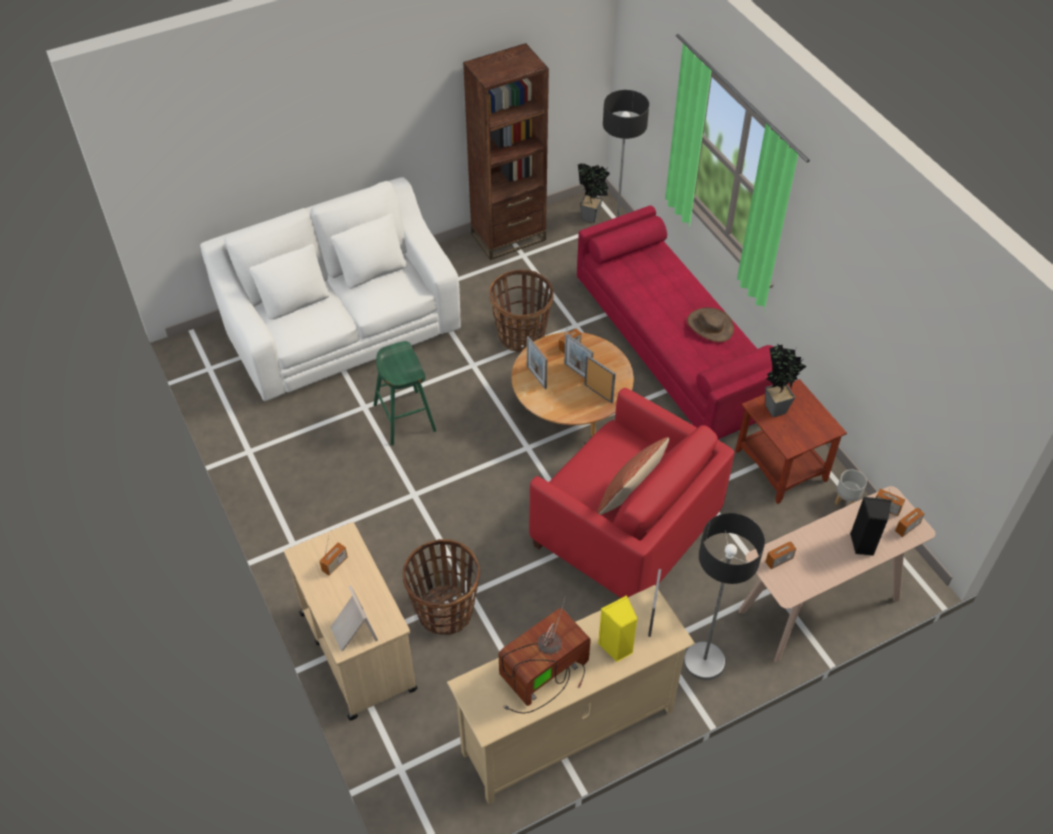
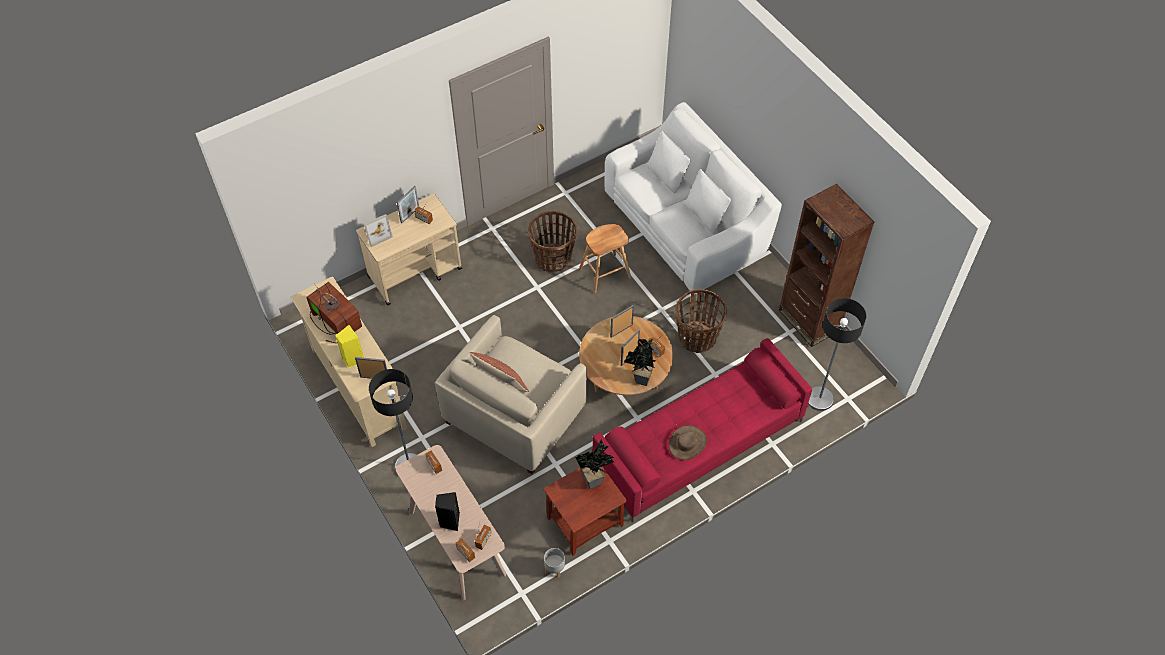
camera: 85 degrees right, 5 degrees up
(405, 418) = (604, 273): green stool -> brown stool
(444, 610) = (445, 314): basket -> basket (553, 258)
(592, 219) = (846, 379): potted plant -> potted plant (640, 381)
(598, 393) = (610, 371): picture frame -> picture frame (410, 215)
(624, 531) = (515, 415): red armchair -> beige armchair

